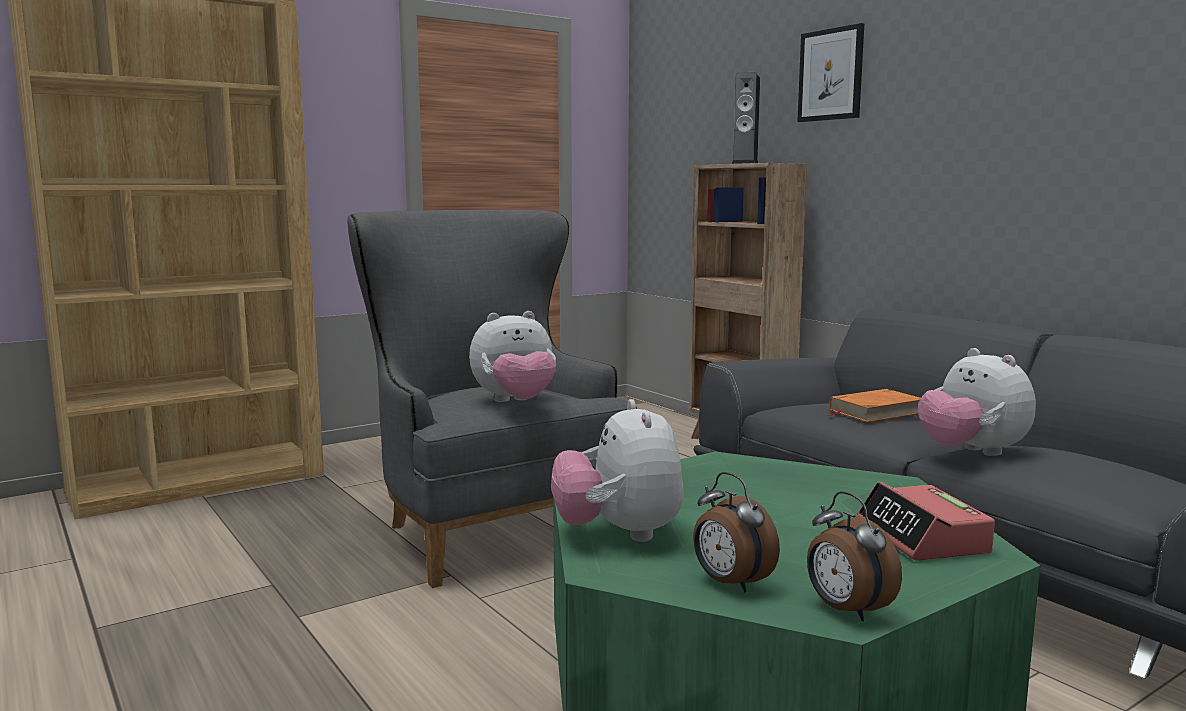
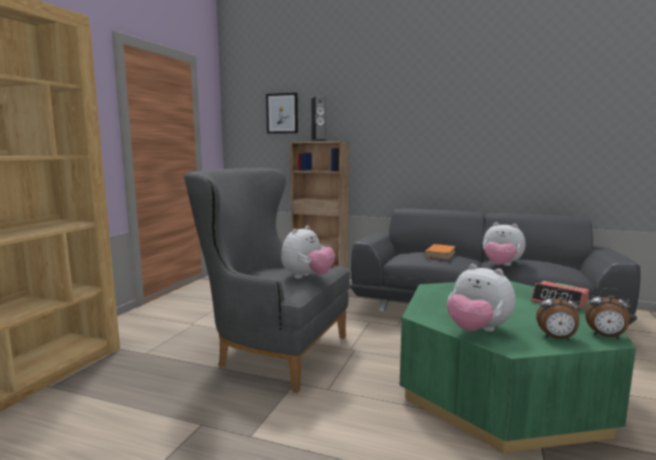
camera: 35 degrees left, 0 degrees up
(831, 75) = (358, 99): picture -> picture (282, 113)

